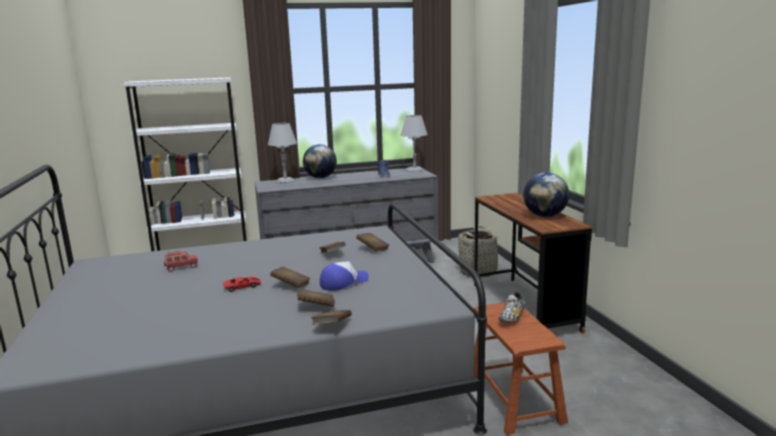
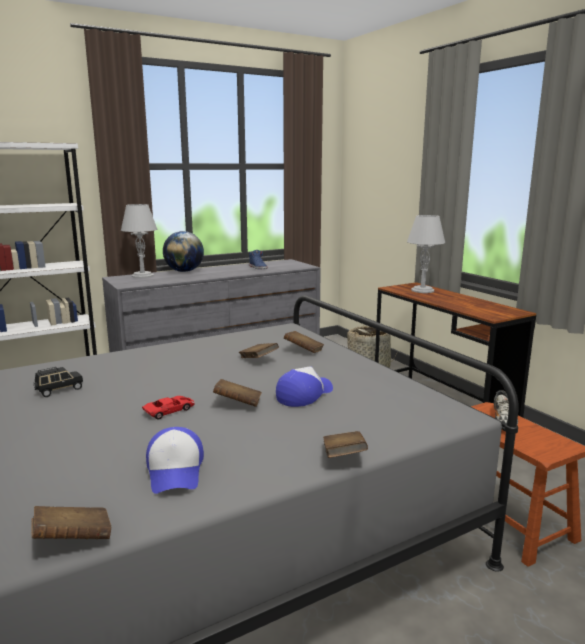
camera: 15 degrees left, 0 degrees up
(181, 267) = (59, 390): red toy car -> black toy car
(218, 324) = (176, 471): none -> cap
(316, 307) = (297, 431): brown book -> brown book (73, 540)
(414, 170) = (287, 261): grey table lamp -> grey table lamp (423, 290)
(545, 216) = (475, 304): globe -> none

